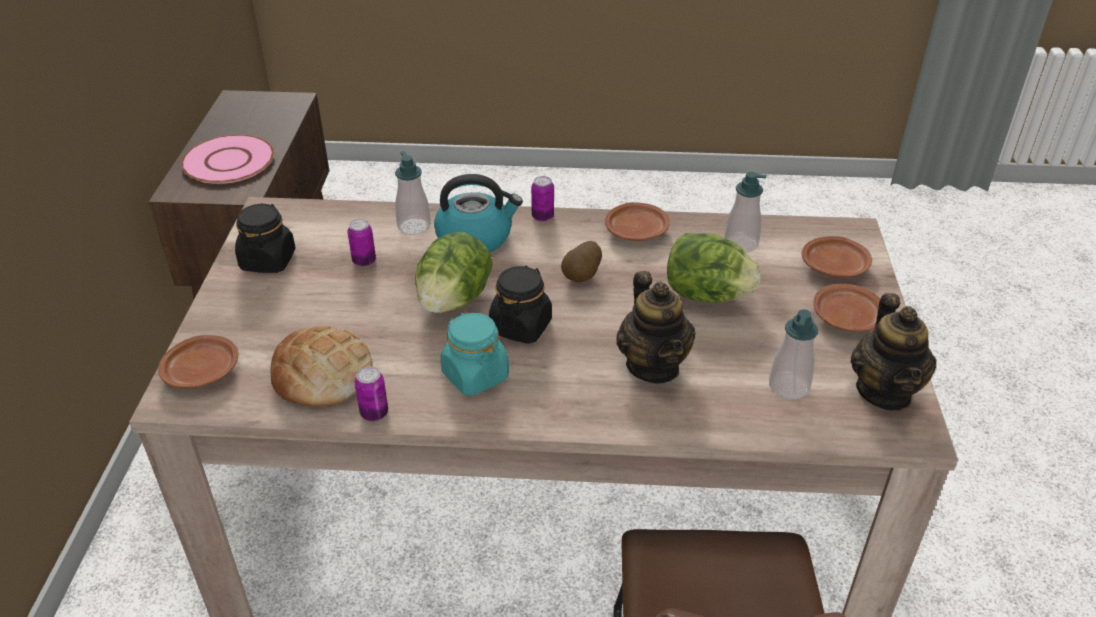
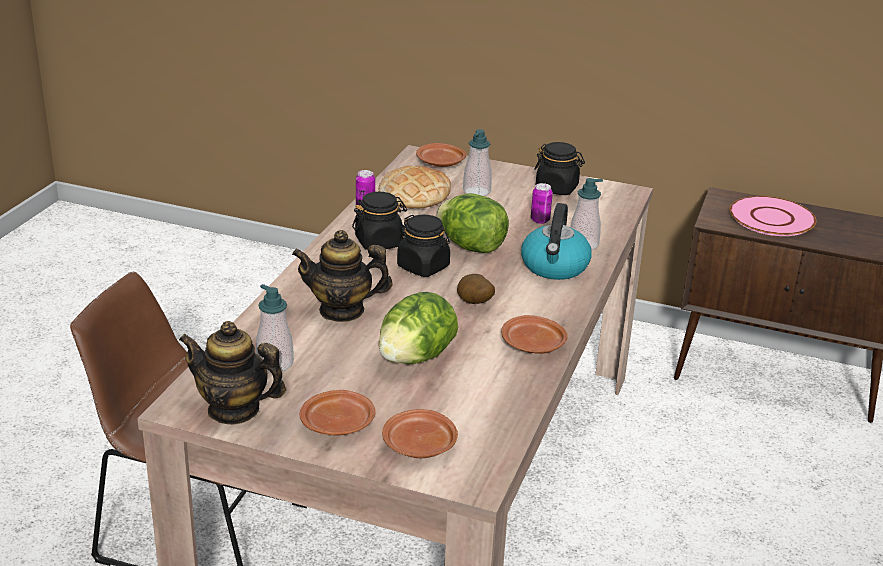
camera: 105 degrees right, 10 degrees down
(475, 375) = (379, 242): turquoise jar -> black jar
(542, 217) = (577, 302): can -> none
(740, 243) = (487, 399): soap dispenser -> soap dispenser (476, 191)

